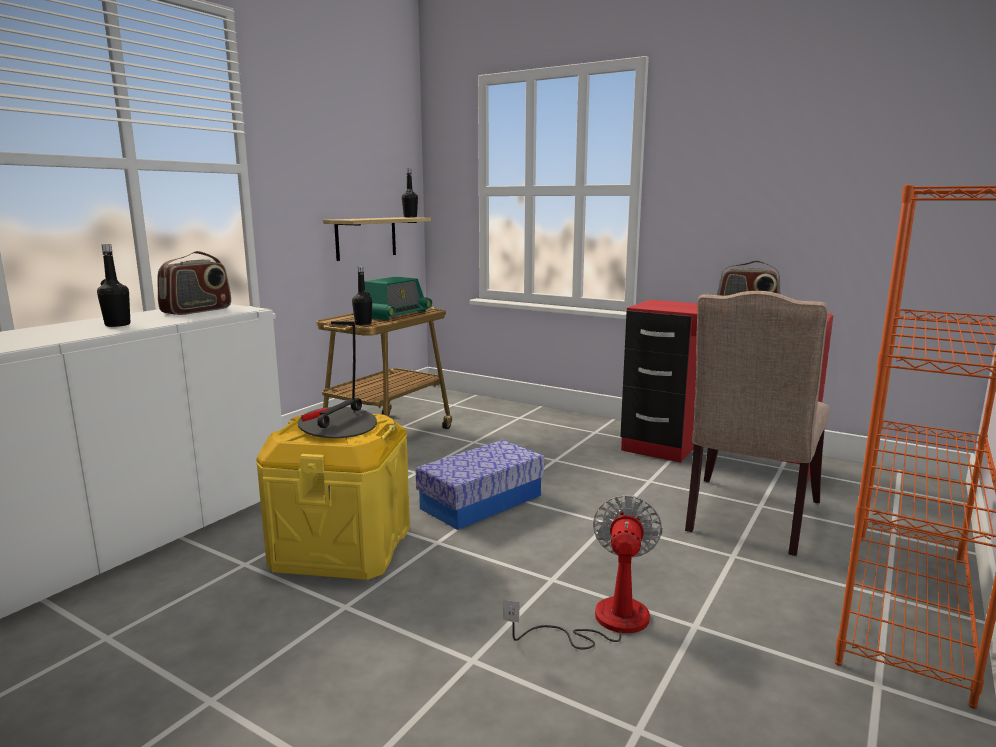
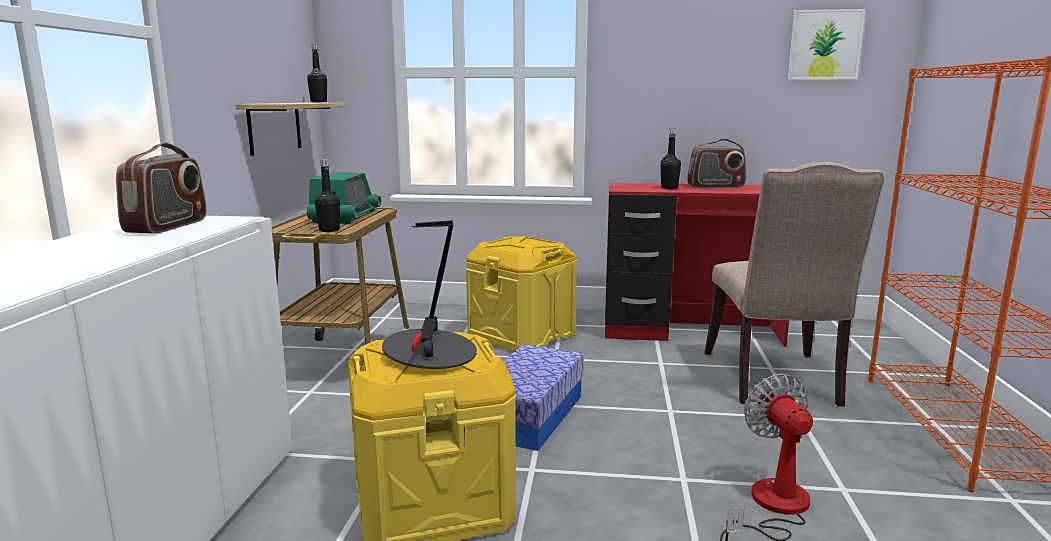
camera: 25 degrees left, 0 degrees up
(117, 325) = (92, 254): black bottle -> black bottle (669, 188)
(548, 435) = (521, 334): none -> yellow storage box
(900, 158) = (825, 45): none -> picture

